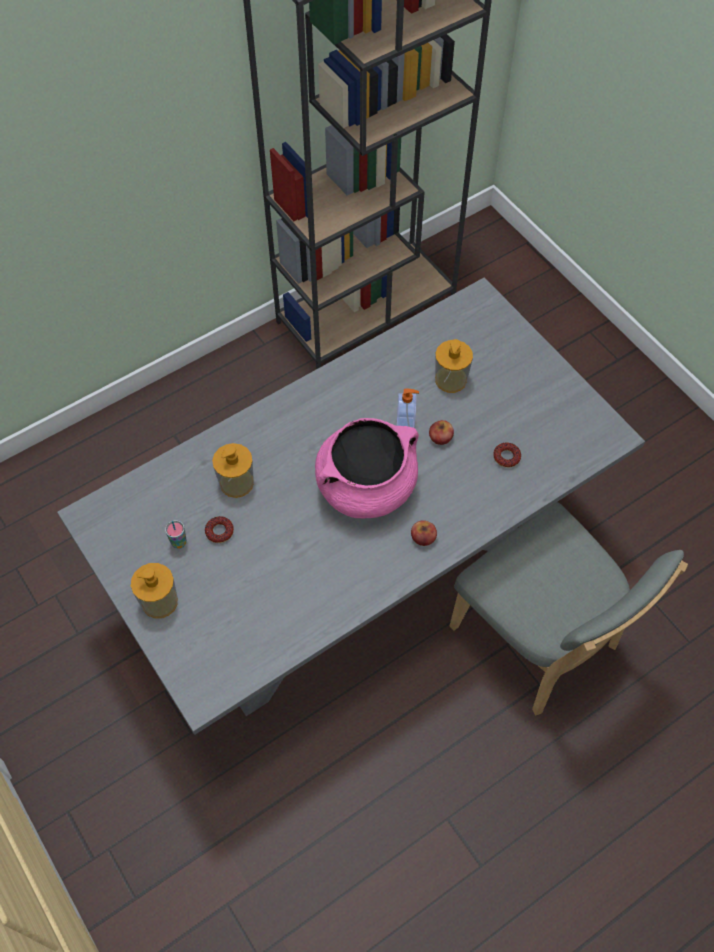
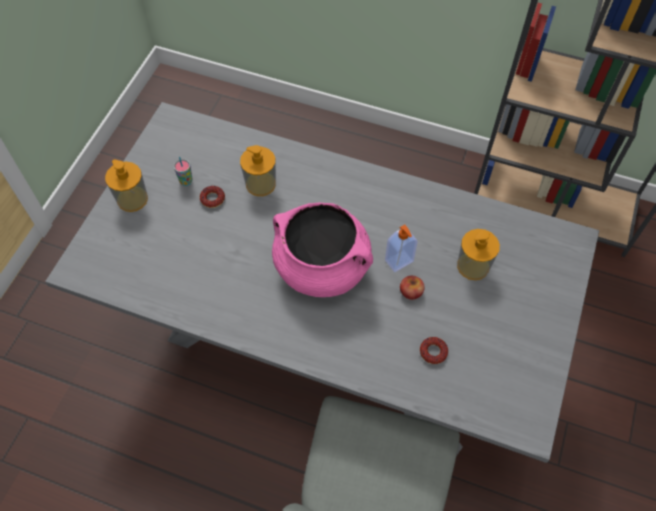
camera: 55 degrees right, 0 degrees up
(423, 537) = (307, 334): apple -> none

